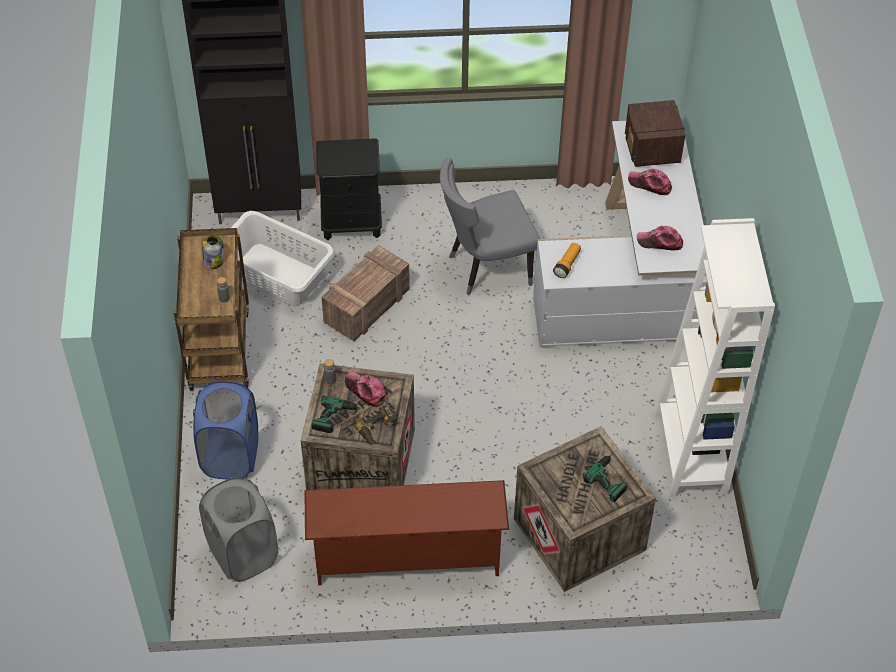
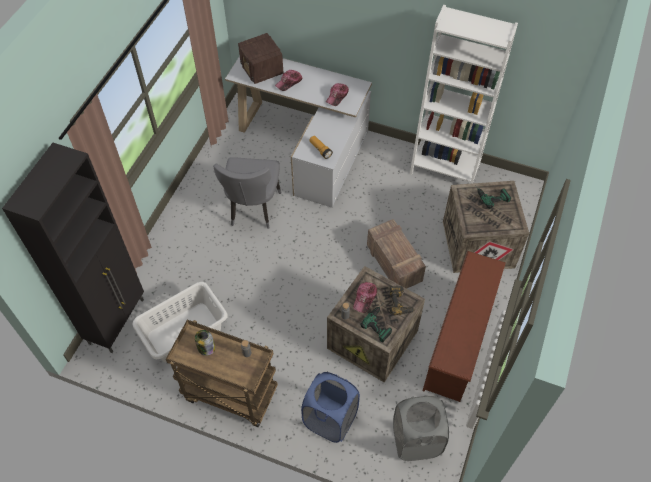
camera: 65 degrees left, 5 degrees up
(352, 223) = (166, 269): black nightstand -> none
(365, 391) = (365, 298): cap -> cap turned 45 degrees counterclockwise
(367, 305) = (244, 287): crate -> crate (393, 262)
(652, 150) = (262, 70): radio -> radio turned 45 degrees clockwise

